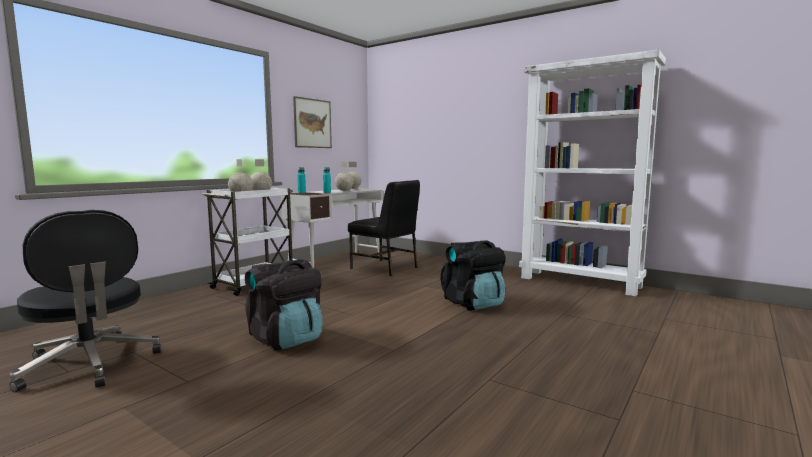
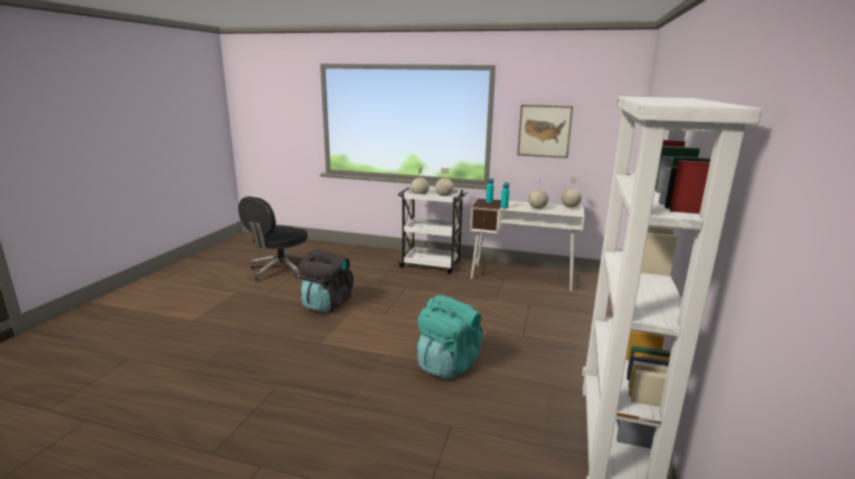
camera: 70 degrees right, 10 degrees up
(385, 268) = (532, 301): black chair -> none
(473, 304) = (447, 364): black backpack -> turquoise backpack

